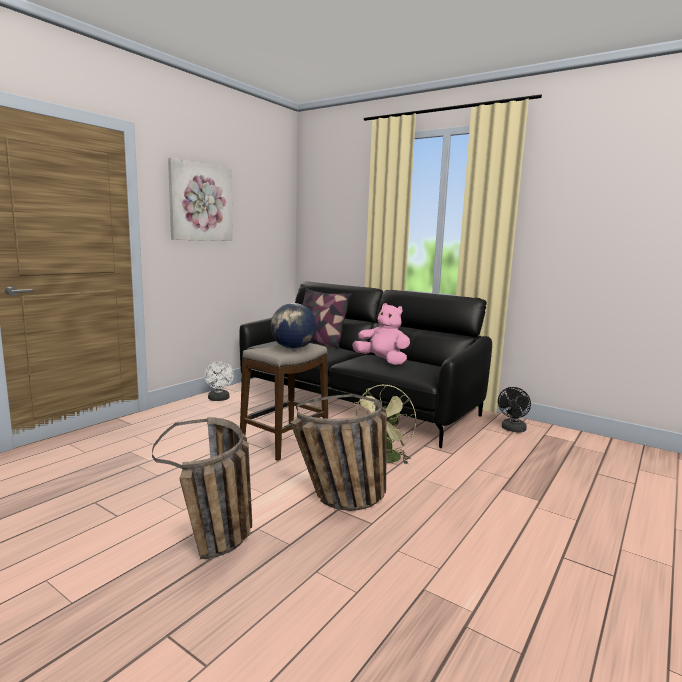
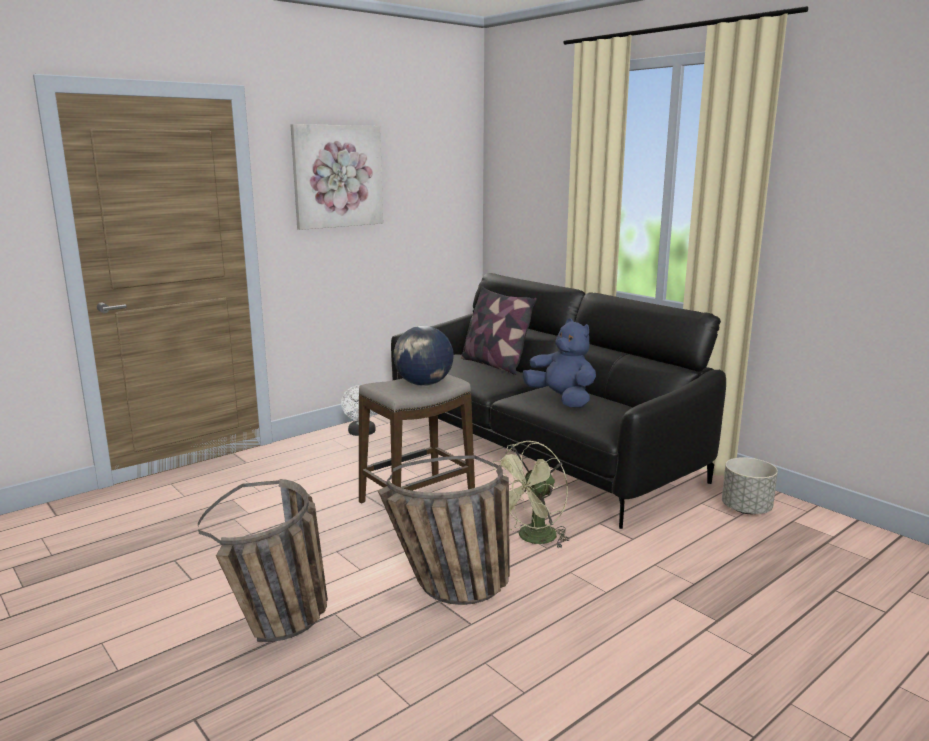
camera: 15 degrees right, 5 degrees up
(382, 361) = (562, 400): pink plush toy -> blue plush toy
(512, 430) = (746, 509): black fan -> grey planter

